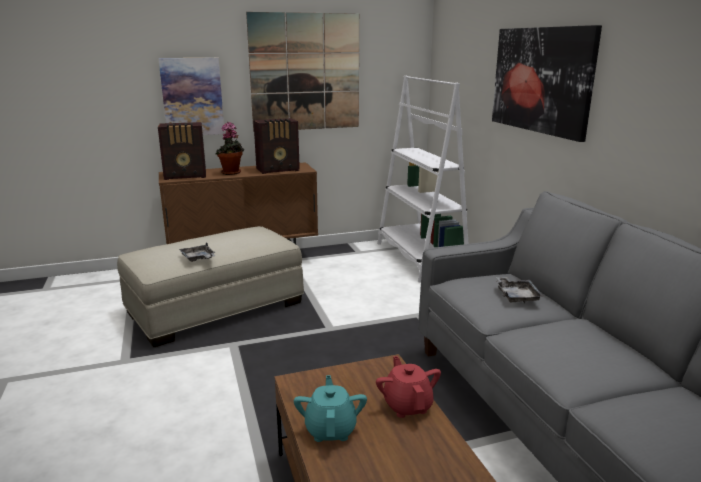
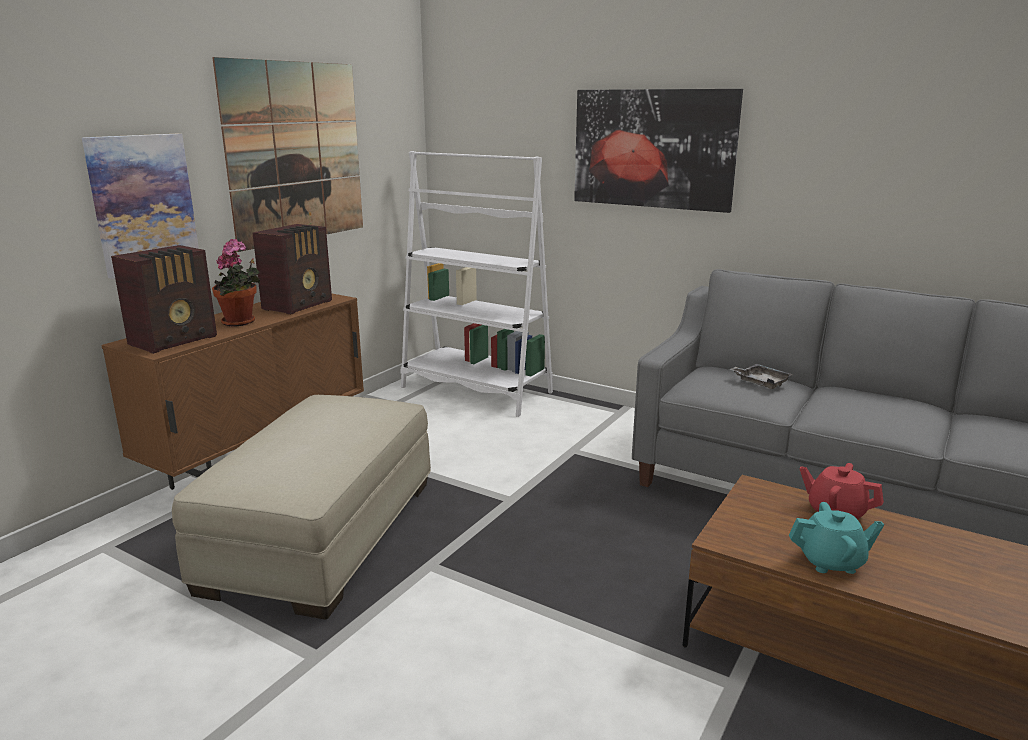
camera: 40 degrees left, 0 degrees up
(198, 258) = (336, 457): grey tray -> none
(331, 429) = (831, 562): turquoise teapot -> turquoise teapot turned 135 degrees clockwise

